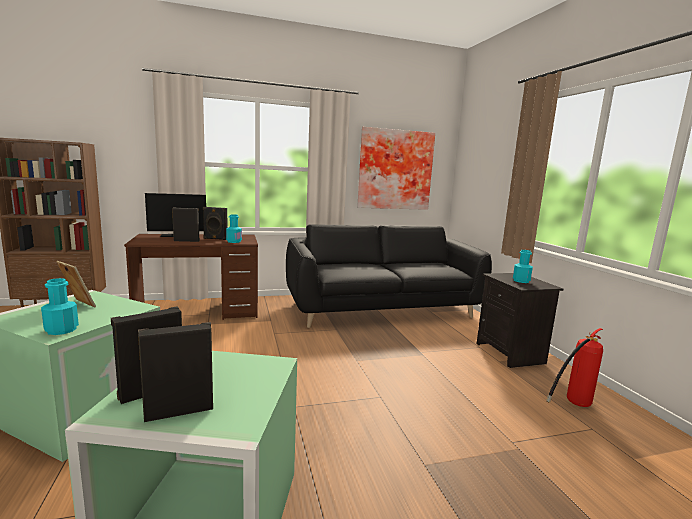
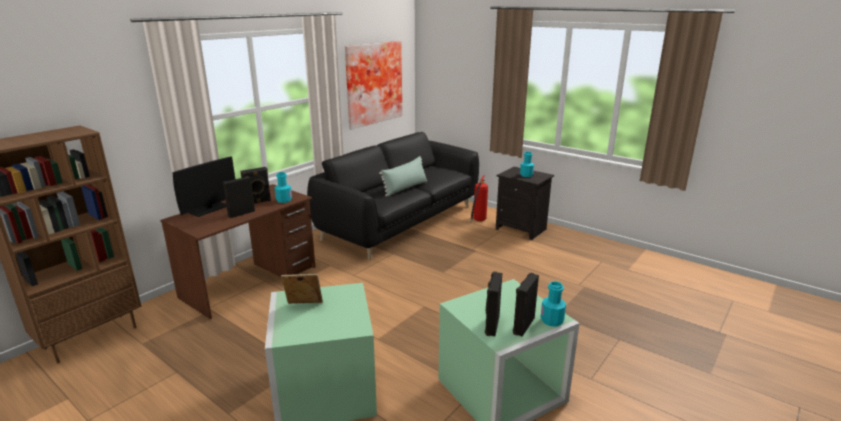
camera: 35 degrees left, 10 degrees up
(61, 330) = (351, 324): turquoise bottle -> turquoise bottle (552, 320)
(380, 269) = (405, 188): none -> green pillow
(571, 405) = (582, 251): fire extinguisher -> fire extinguisher (477, 222)

